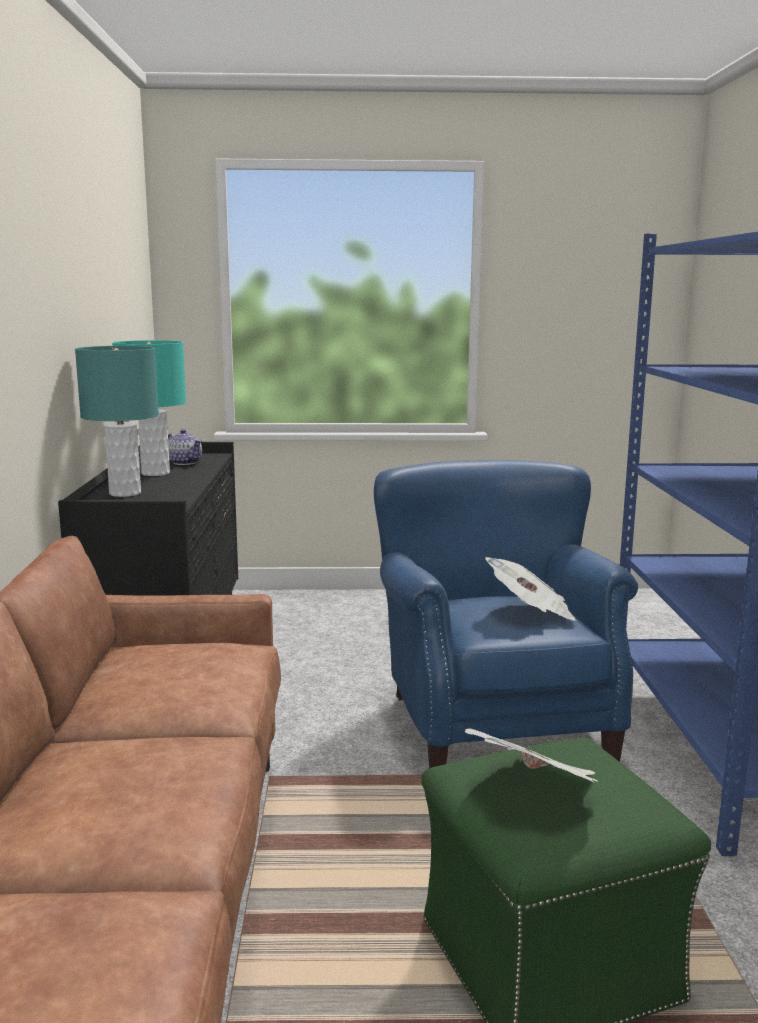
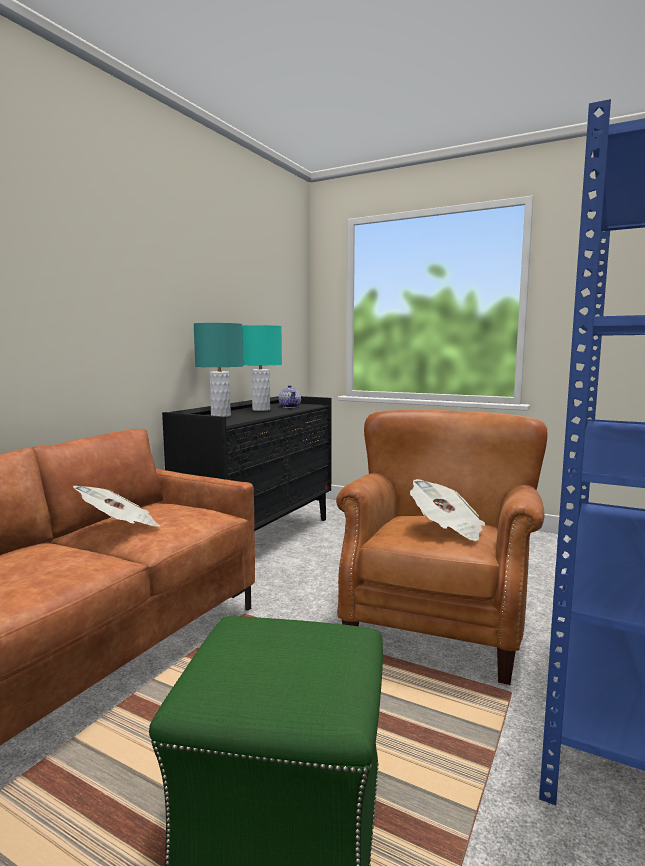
camera: 30 degrees right, 5 degrees down
(494, 720) = (437, 619): blue armchair -> brown armchair
(535, 789) = (262, 652): newspaper -> newspaper (120, 526)

